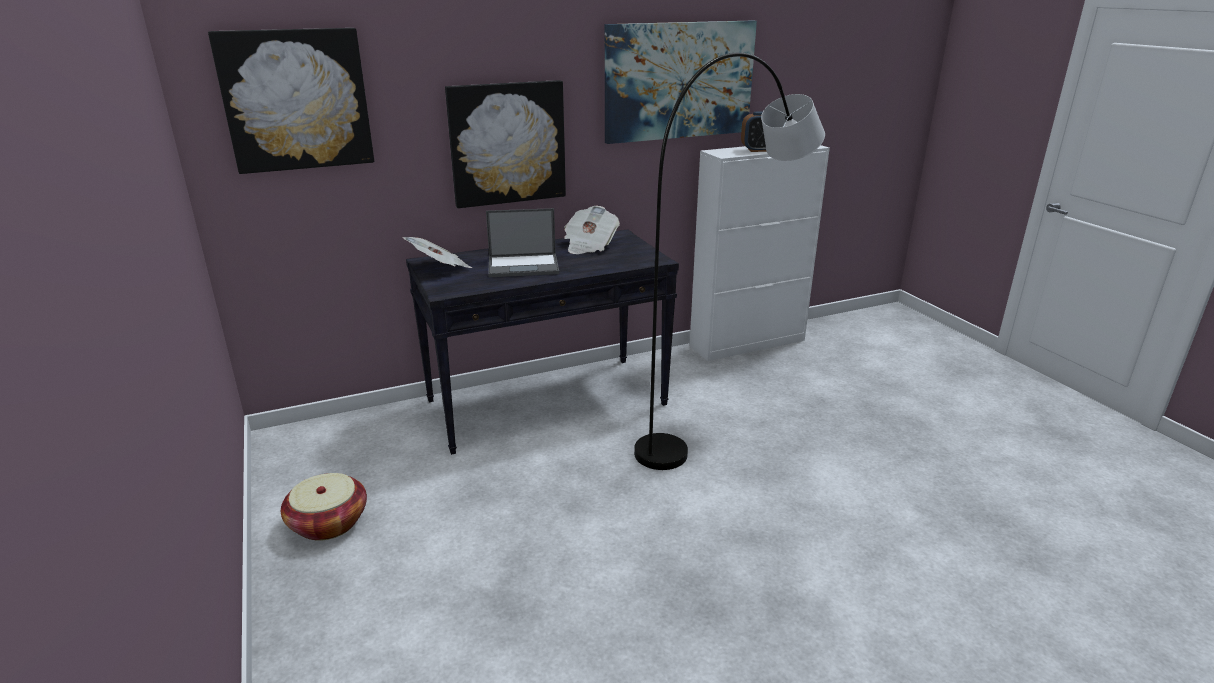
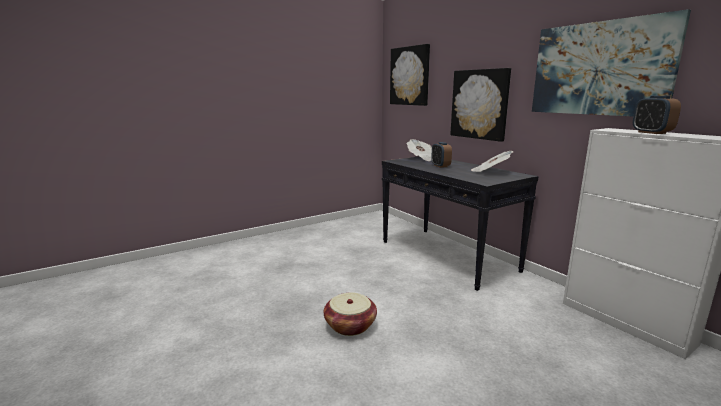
camera: 80 degrees right, 10 degrees down
(328, 523) = (329, 230): basket -> basket (350, 325)
(524, 266) = (440, 166): laptop -> alarm clock
(721, 416) = (479, 312): grey floor lamp -> none

